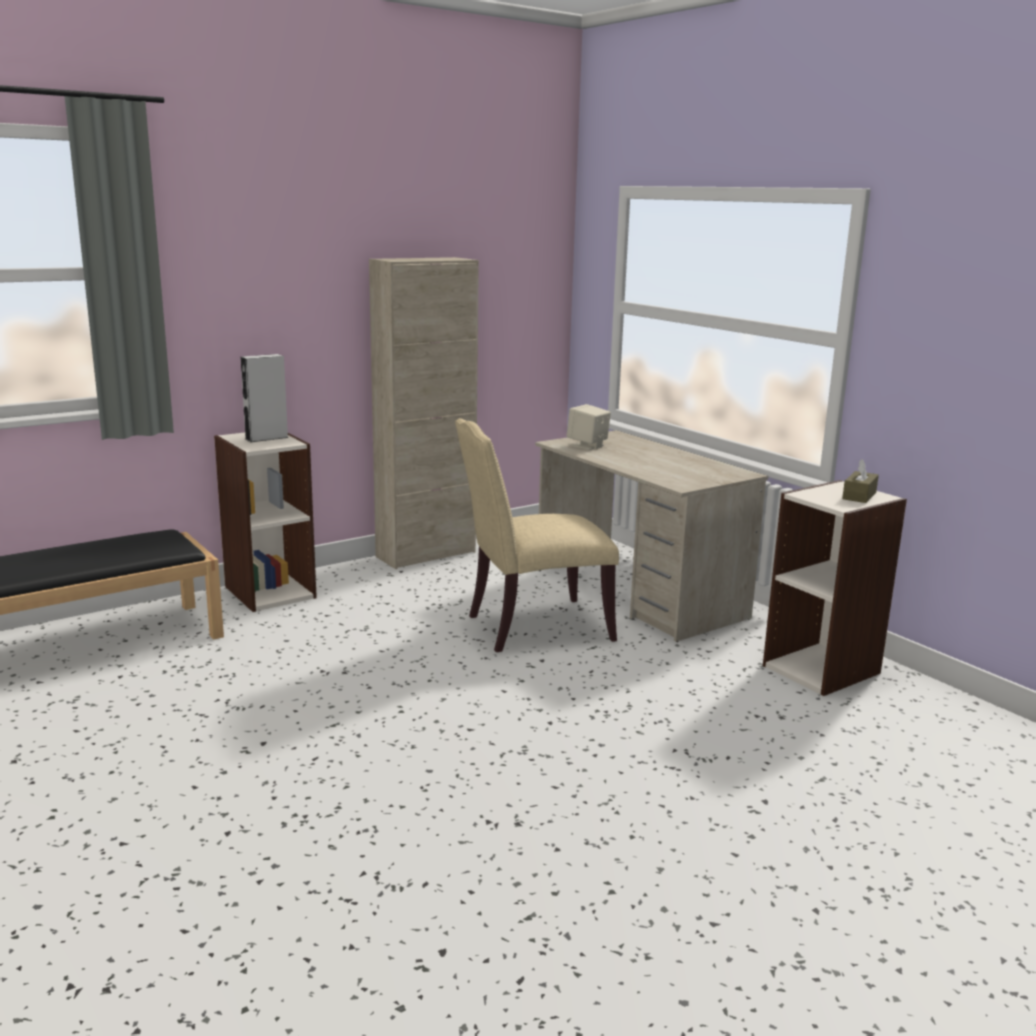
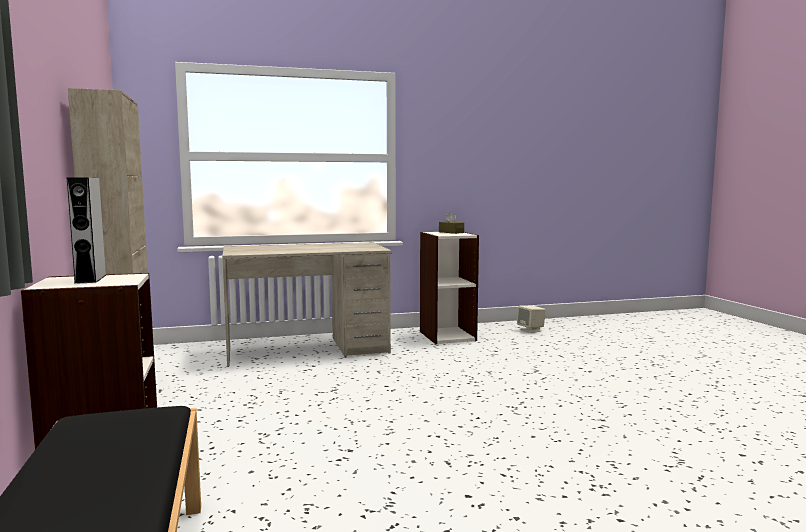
camera: 70 degrees left, 10 degrees down
(532, 627) = (330, 381): beige chair -> none
(587, 446) = (256, 251): beige speaker -> beige speaker (531, 330)

